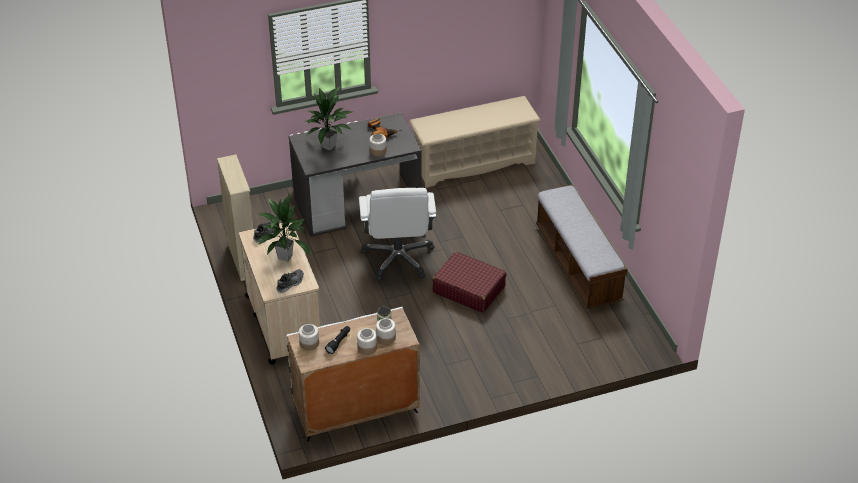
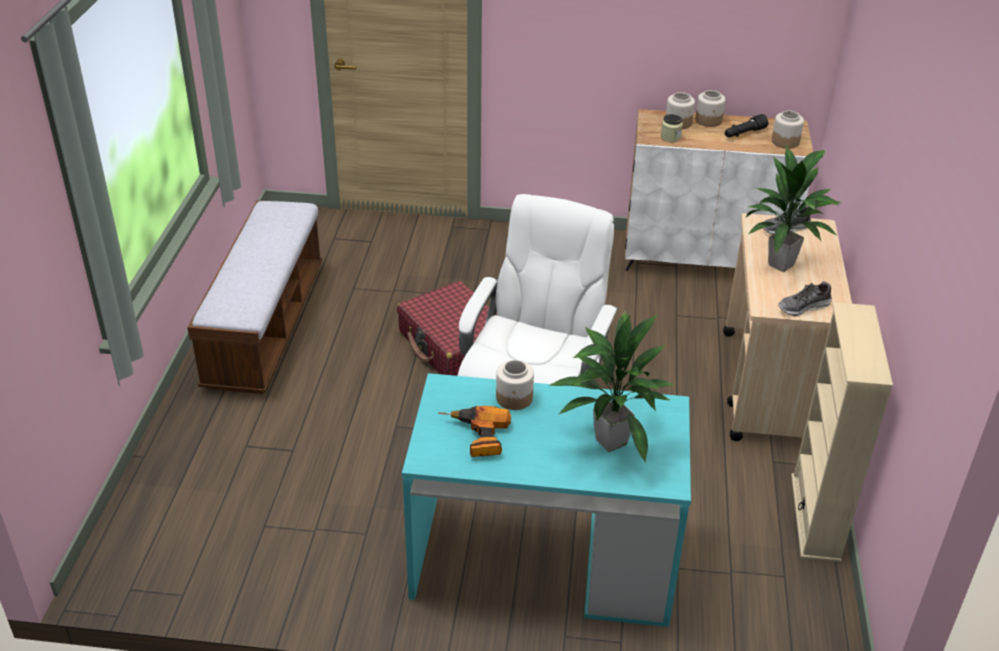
camera: 155 degrees left, 5 degrees down
(357, 204) = (543, 559): grey desk -> turquoise desk
(474, 163) = (247, 567): beige shoe rack -> none

